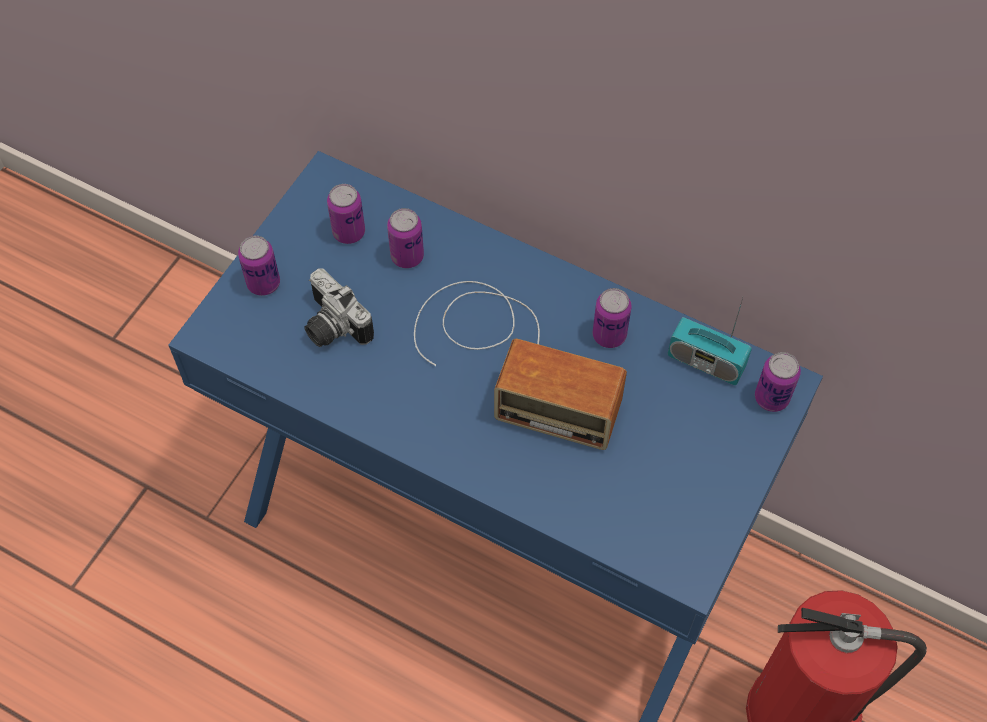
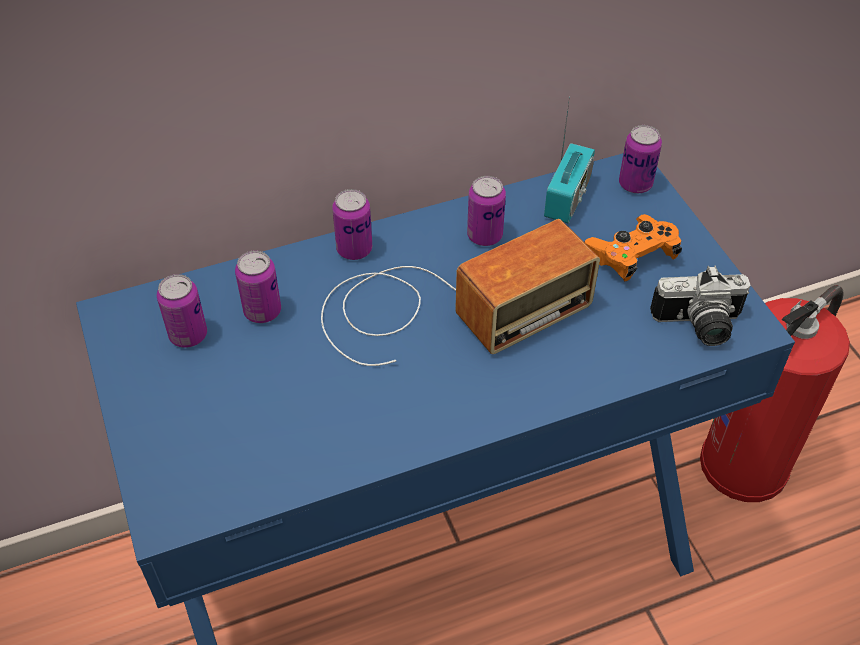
camera: 50 degrees left, 10 degrees down
(263, 283) = (163, 433): can -> can (354, 249)
(331, 327) = (271, 411): camera -> camera (699, 327)
(685, 446) = (631, 257): none -> orange game controller
(706, 362) = (567, 198): radio -> radio turned 45 degrees counterclockwise

